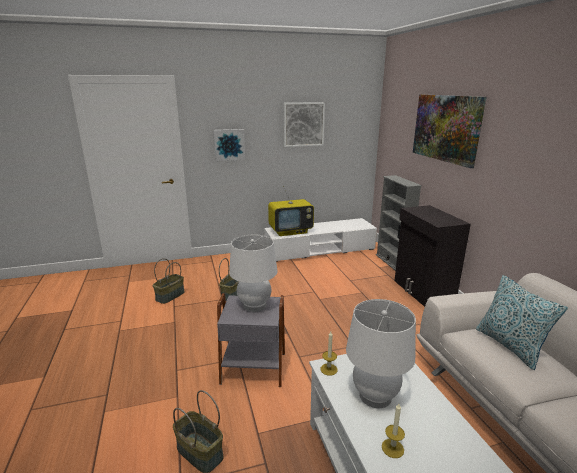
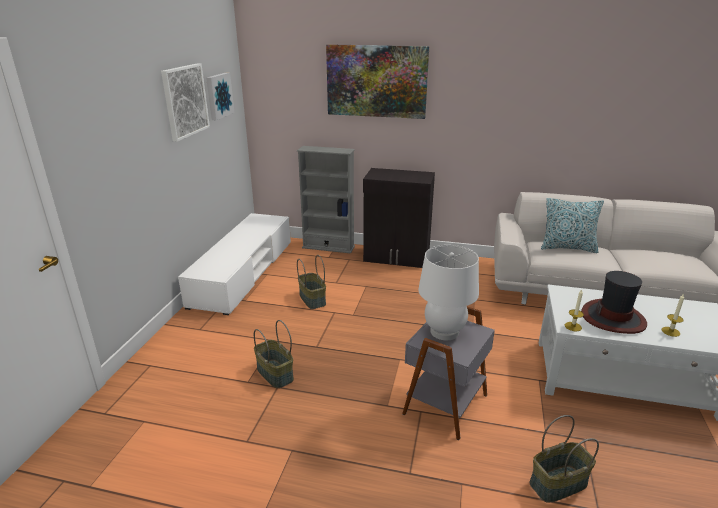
camera: 60 degrees left, 5 degrees up
(170, 296) = (211, 439): basket -> basket (313, 299)
(229, 144) = (114, 158): picture -> picture (218, 95)
(291, 231) = (221, 263): television -> none
(375, 396) = (613, 318): white table lamp -> hat

